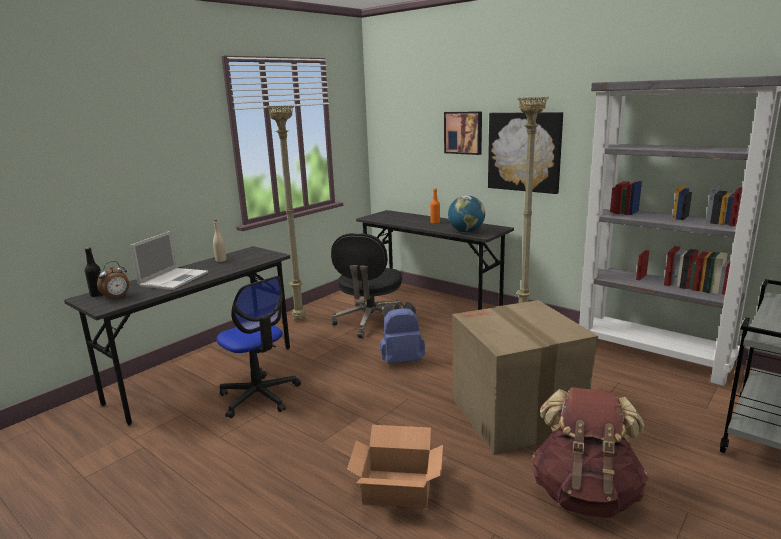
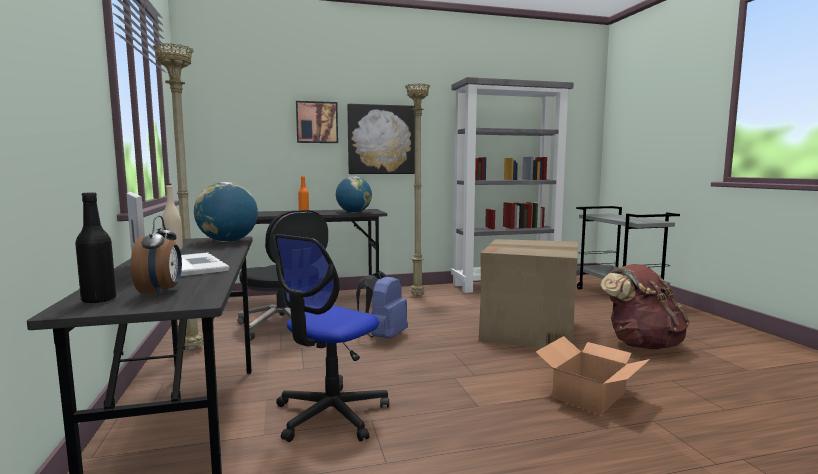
camera: 55 degrees left, 10 degrees down
(259, 396) = (330, 415): office chair -> office chair turned 135 degrees clockwise
(261, 258) = (228, 241): none -> globe

